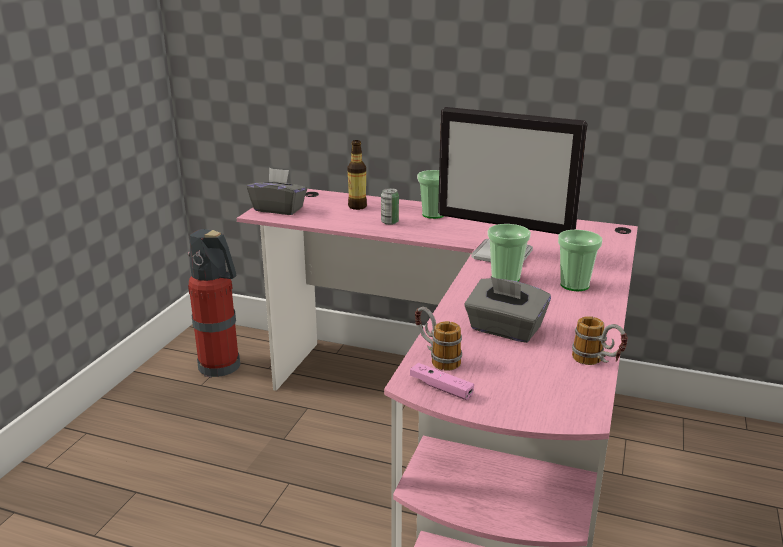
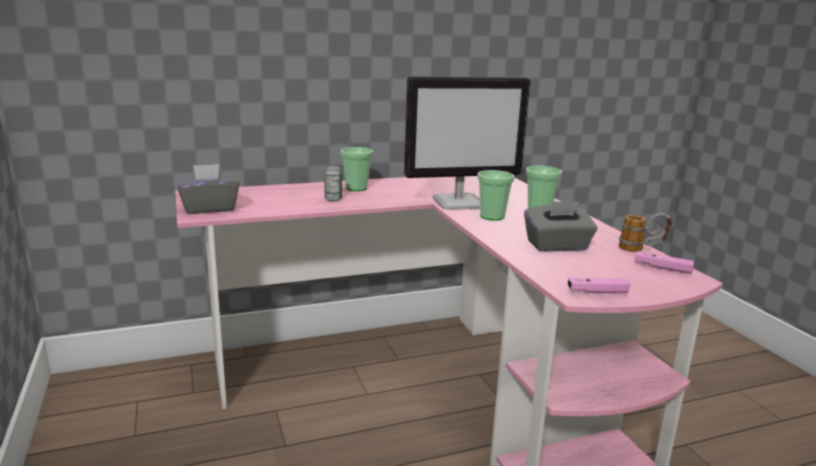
camera: 40 degrees left, 5 degrees down
(221, 366) = (137, 409): fire extinguisher -> none
(357, 206) = (281, 194): bottle -> none
(436, 357) = (555, 275): mug -> none
(572, 391) = (663, 268): none -> pink game controller

